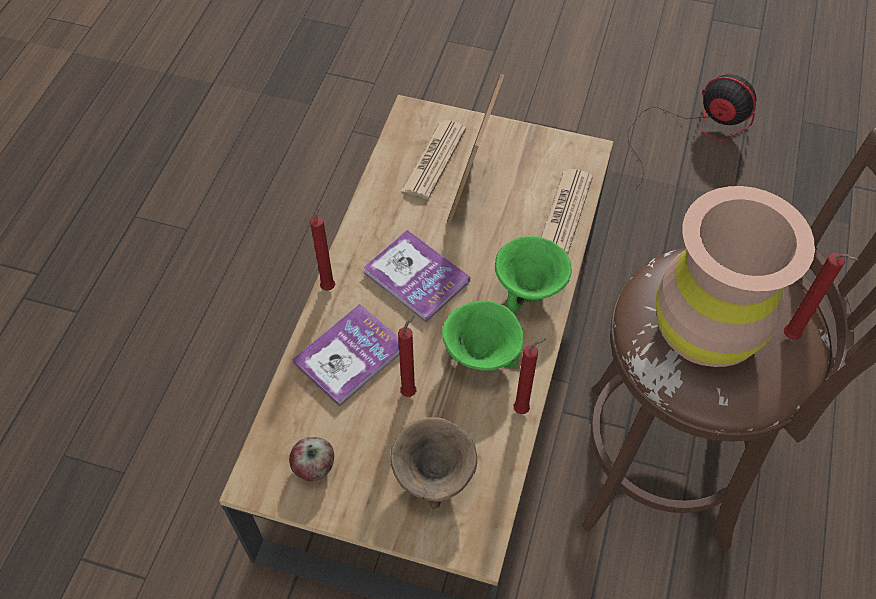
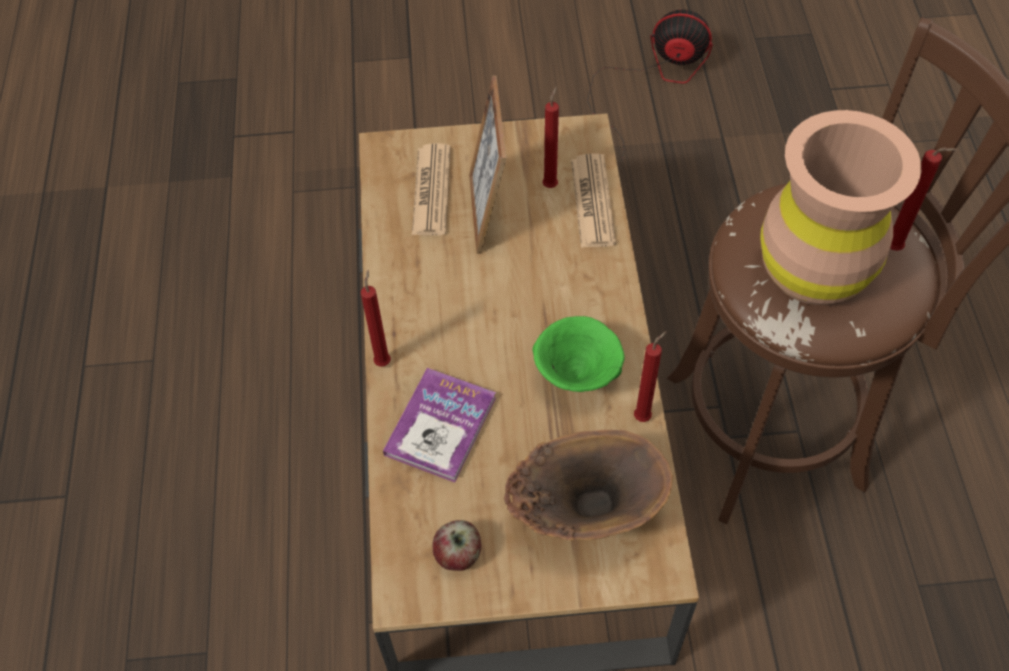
camera: 20 degrees left, 0 degrees up
(410, 391) = (521, 439): red candle -> red candle (551, 184)
(416, 277) = (471, 320): book -> none
(433, 473) = (584, 514): brown bowl -> brown vase
(530, 291) = (594, 294): green bowl -> none

